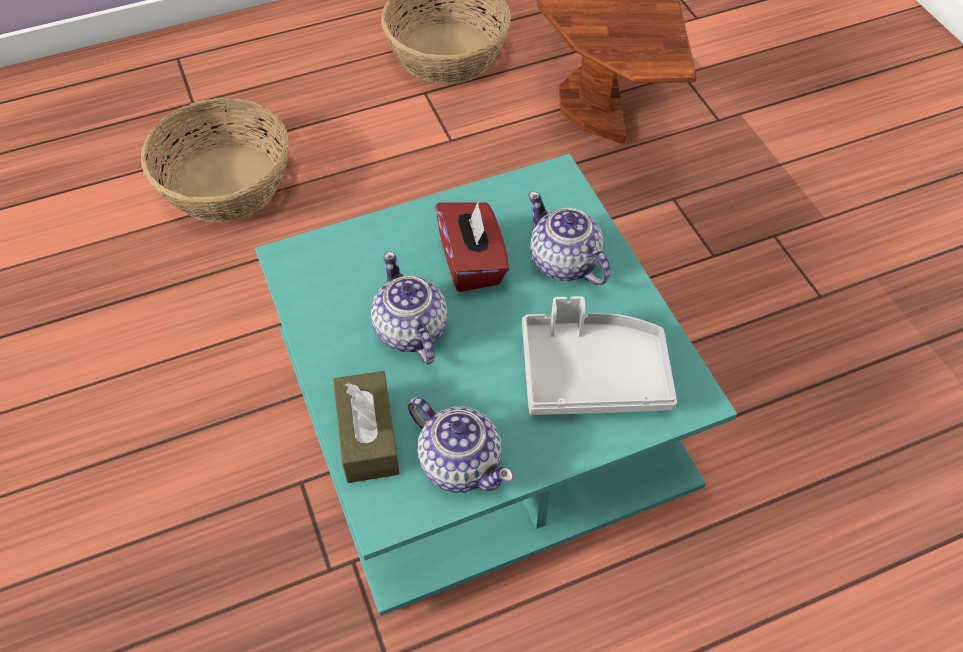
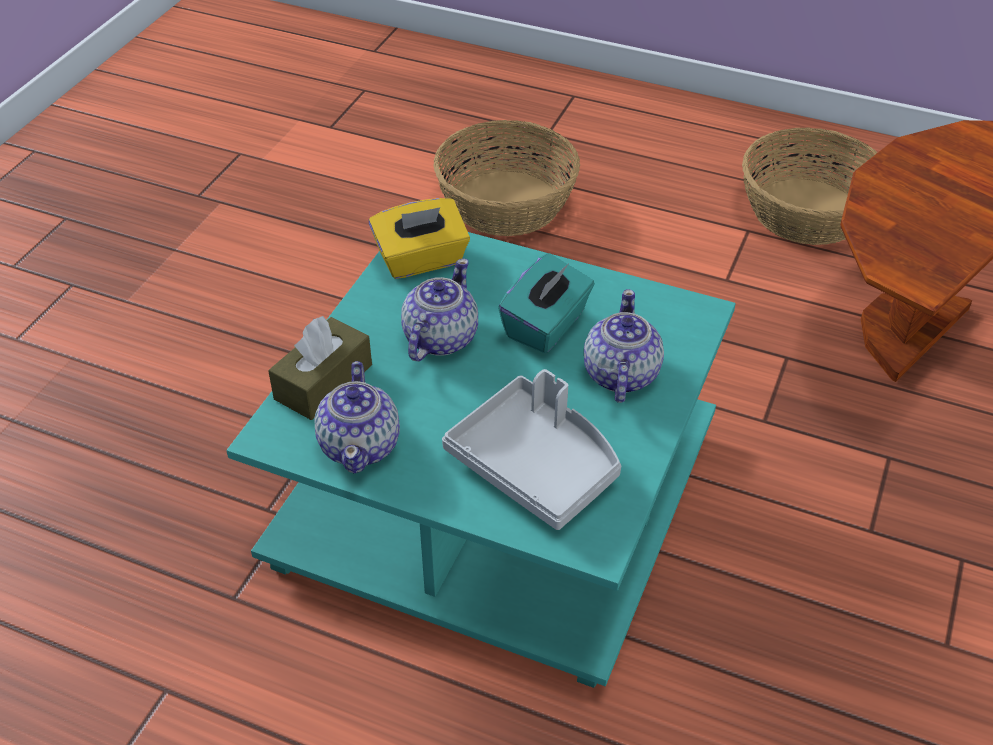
camera: 45 degrees right, 10 degrees down
(316, 277) = (421, 260): none -> yellow tissue box
(472, 262) = (546, 325): red tissue box -> turquoise tissue box

